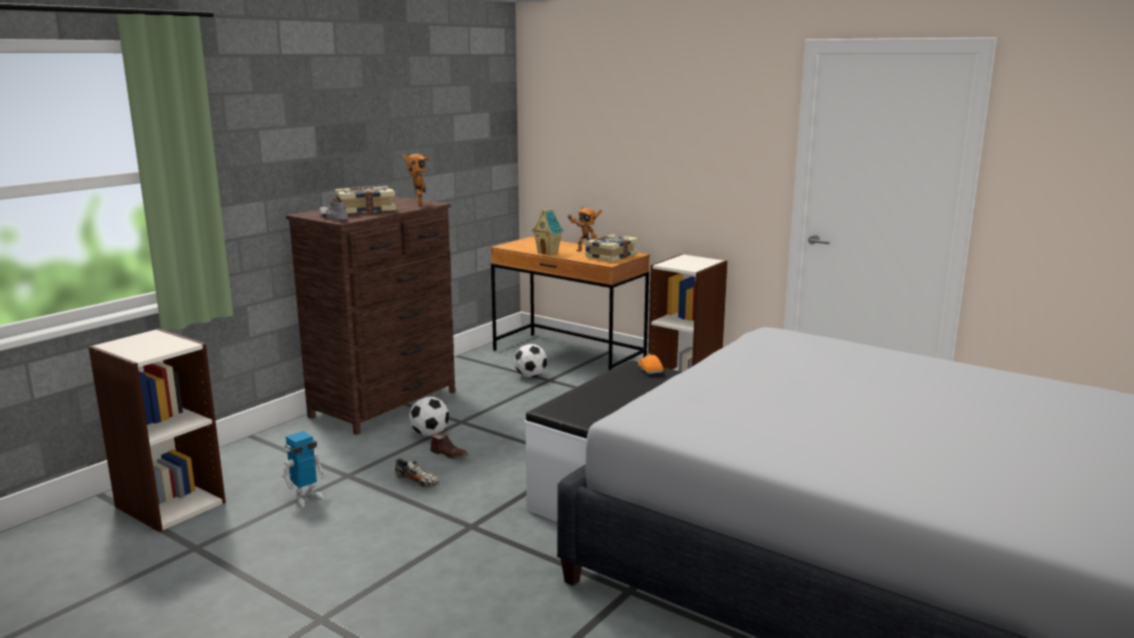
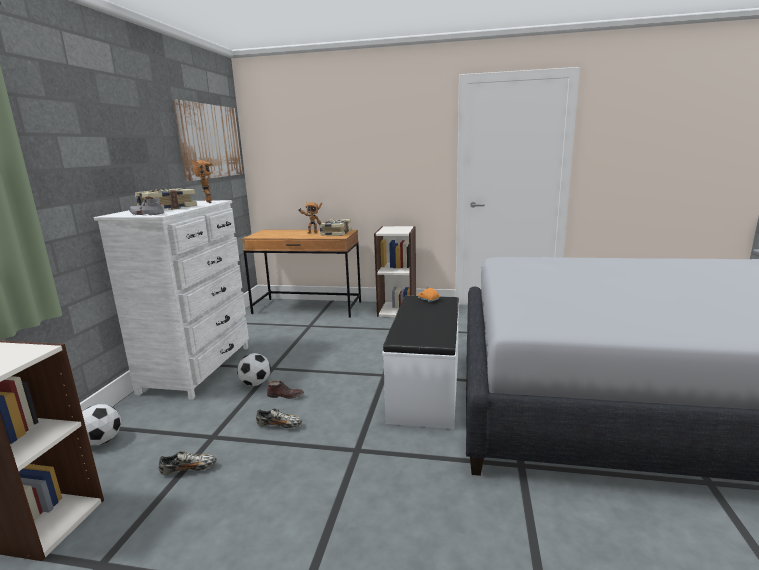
camera: 25 degrees left, 0 degrees up
(306, 498) = (189, 469): toy robot -> shoe
(386, 404) = (199, 369): brown dresser -> white dresser
(462, 118) = (210, 141): none -> picture
(530, 376) = (294, 325): football -> football (102, 441)
(548, 252) = (289, 236): toy house -> none

